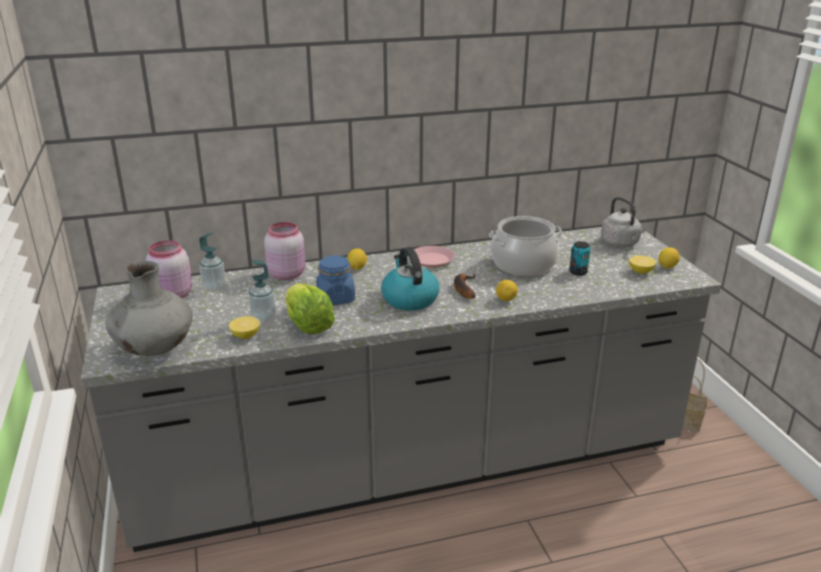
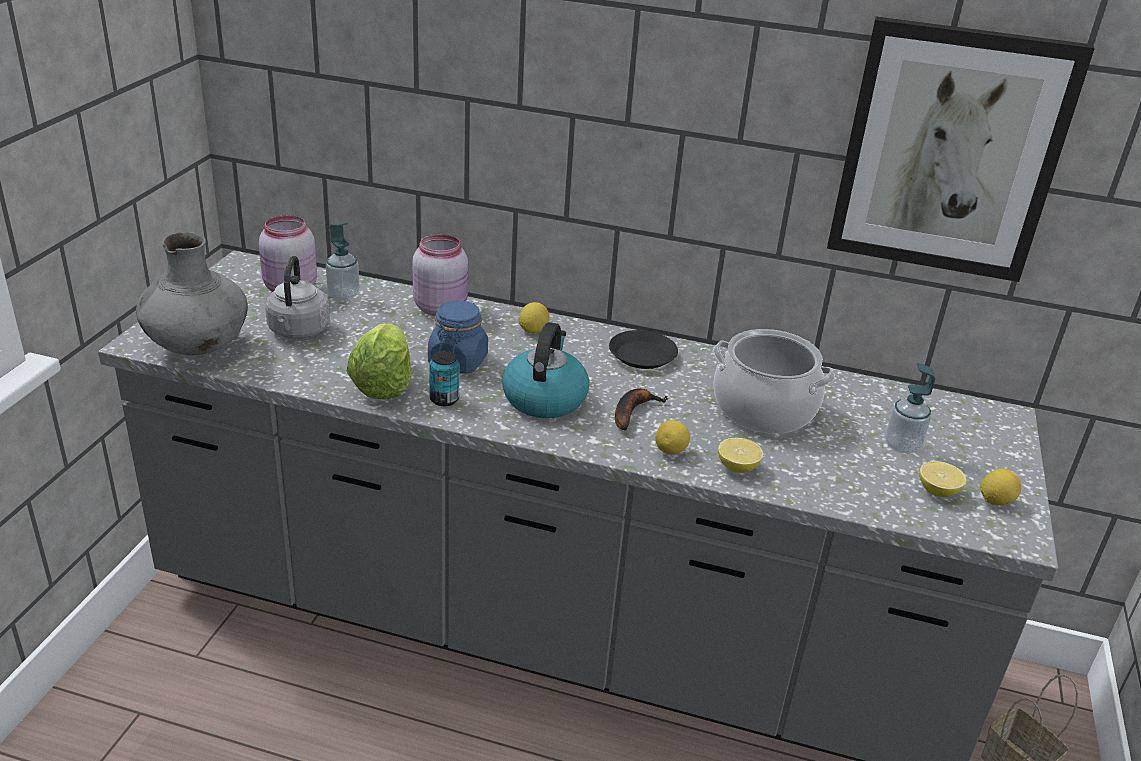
camera: 30 degrees right, 5 degrees up
(245, 336) = (303, 369): lemon -> lemon (737, 467)
(263, 318) = (348, 354): soap dispenser -> soap dispenser (902, 446)
(432, 260) = (642, 355): pink plate -> black plate
(571, 89) = (949, 151): none -> picture
(578, 272) = (833, 452): can -> can (444, 399)
(621, 243) = (965, 434): grey kettle -> grey kettle (298, 331)

